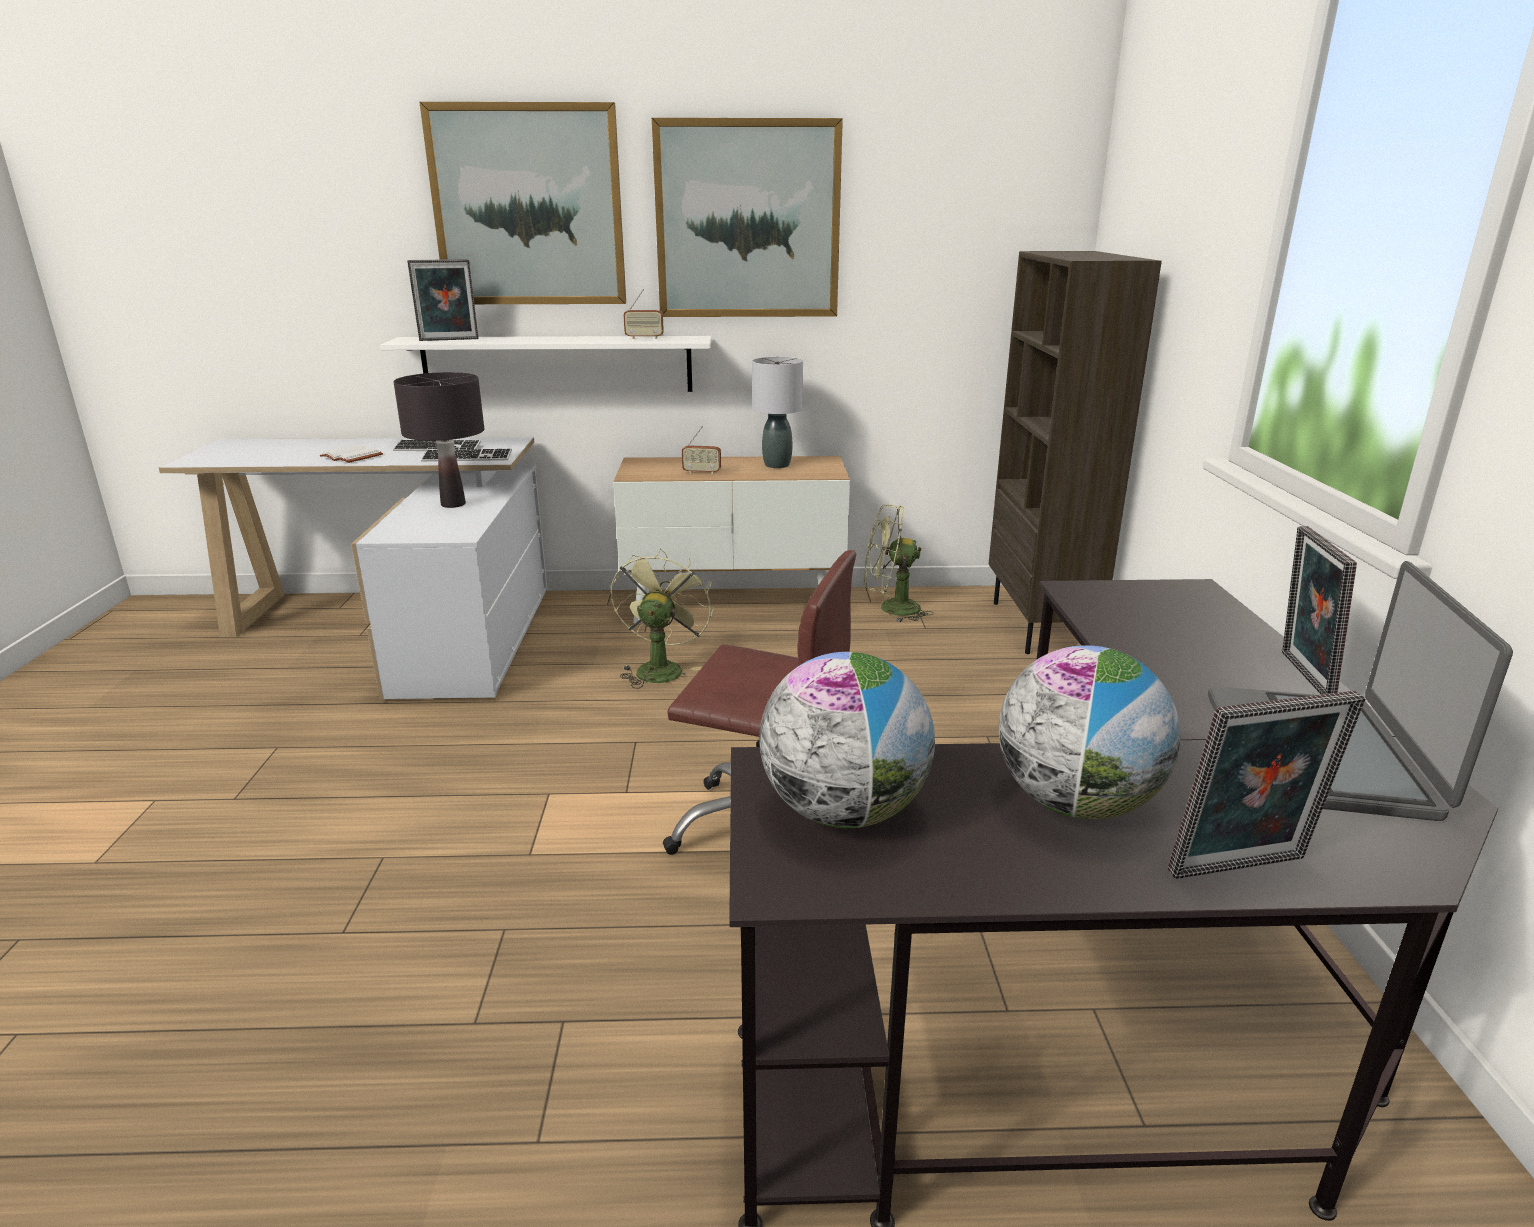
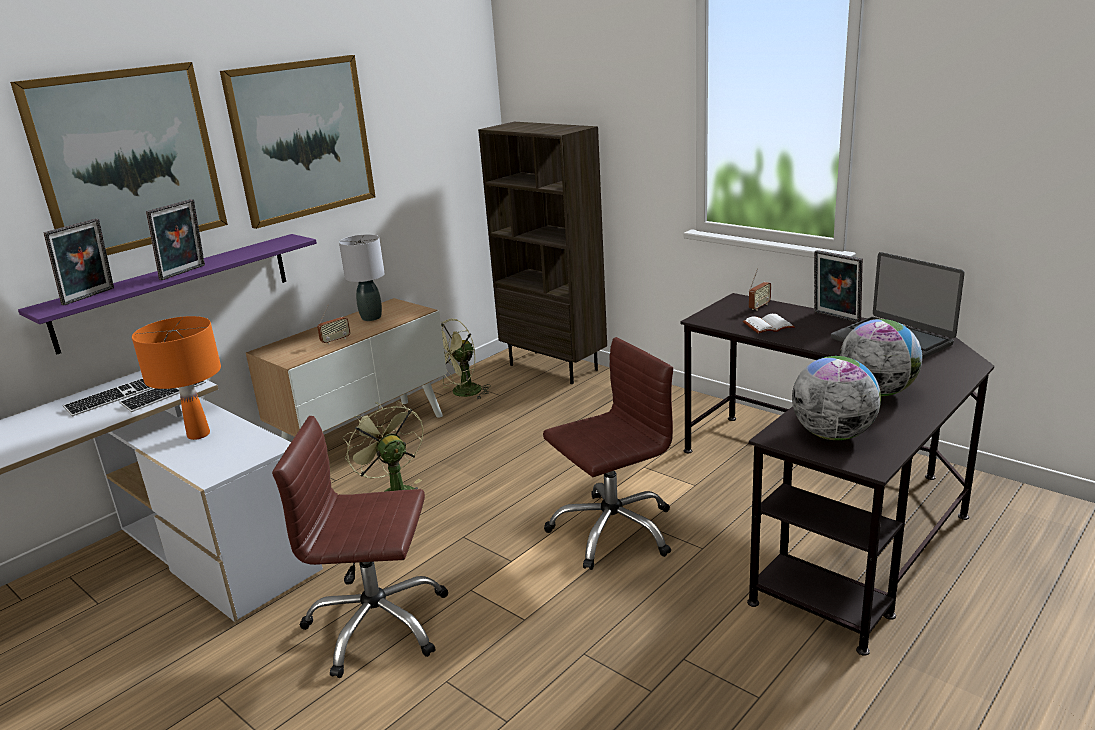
camera: 45 degrees left, 0 degrees up
(353, 456) = (47, 434): white book -> white book (768, 325)
(440, 770) = (377, 625): none -> brown office chair
(453, 504) = (199, 435): black table lamp -> orange table lamp
(557, 364) = (175, 291): white shelf -> purple shelf
(644, 338) = (253, 249): radio -> radio (759, 307)
(1242, 870) = (946, 385): picture frame -> picture frame (184, 272)

